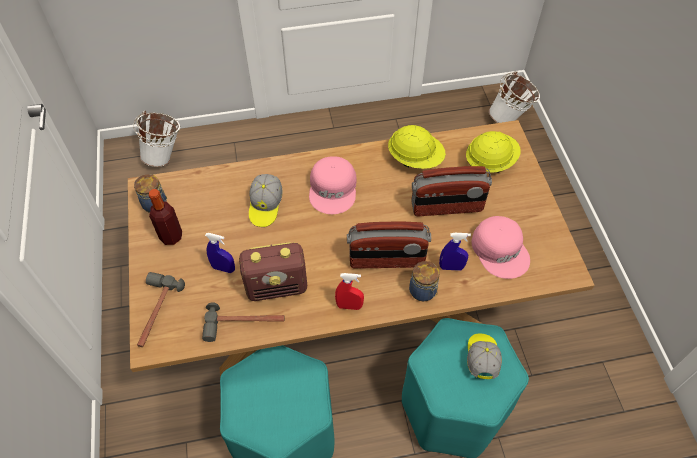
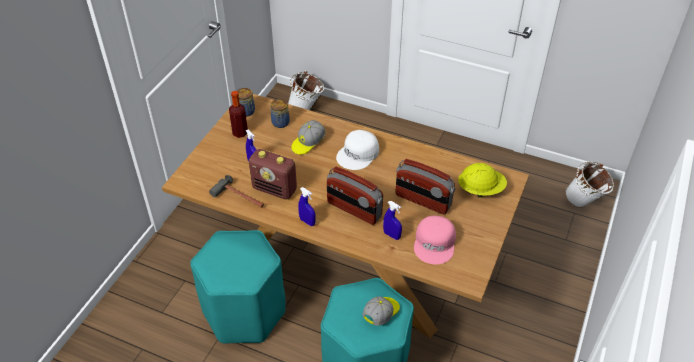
camera: 35 degrees right, 10 degrees down
(155, 312) = (197, 167): hammer -> none
(333, 189) = (358, 154): pink cap -> white cap
(349, 306) = (307, 221): red spray bottle -> blue spray bottle
(415, 159) = (429, 163): yellow hard hat -> none
(423, 292) = (360, 239): jar -> jar (280, 123)

